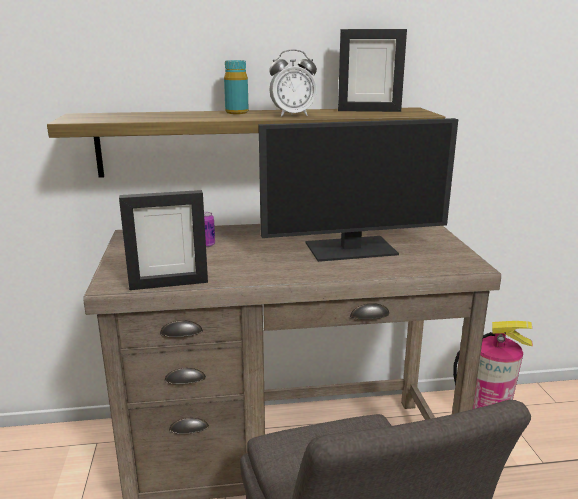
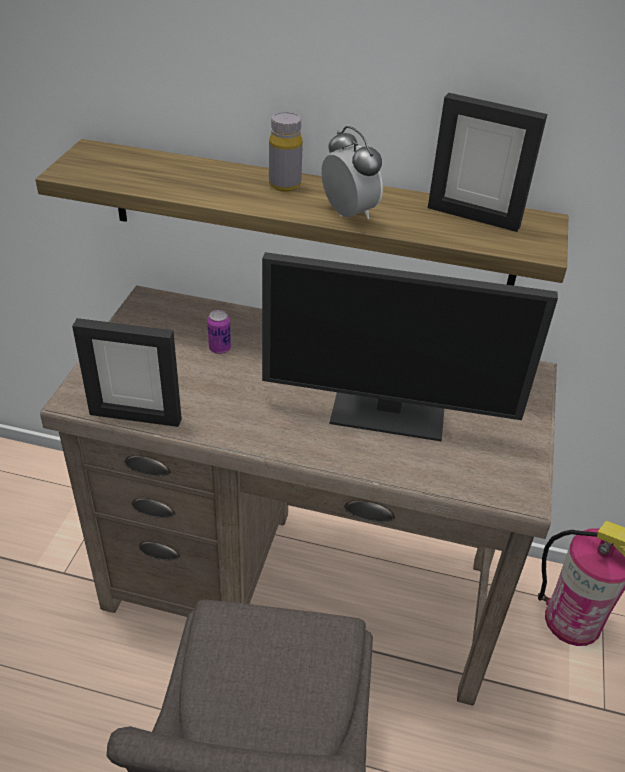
camera: 20 degrees right, 20 degrees up
(237, 112) = (285, 185): turquoise bottle -> grey bottle
(292, 115) = (348, 214): alarm clock -> alarm clock turned 135 degrees counterclockwise

